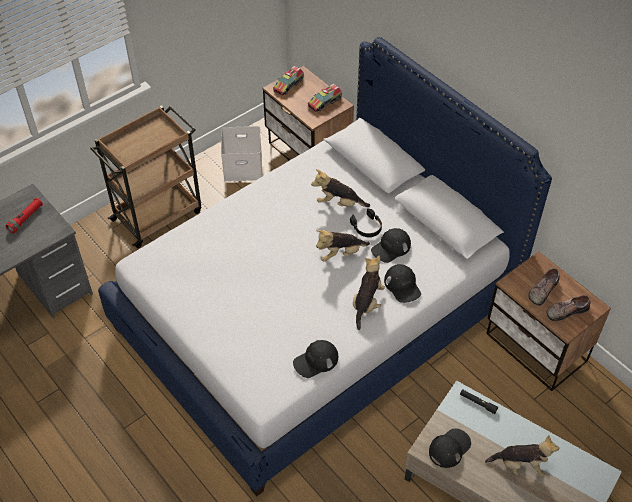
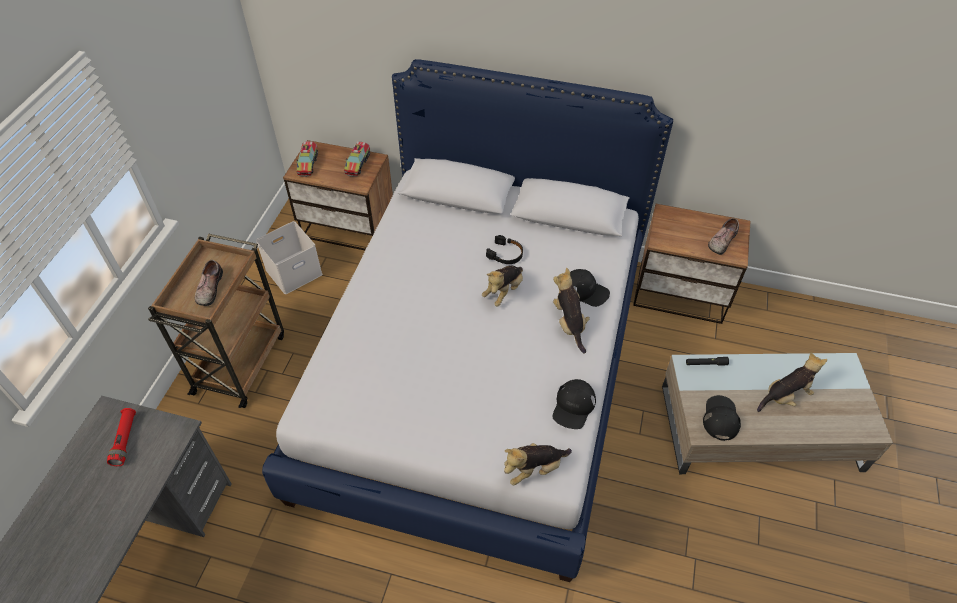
camera: 35 degrees left, 0 degrees up
(339, 203) = (460, 246): plush toy -> plush toy (534, 469)
(391, 248) = (544, 262): black cap -> none
(542, 290) = (688, 234): shoe -> shoe (208, 288)

